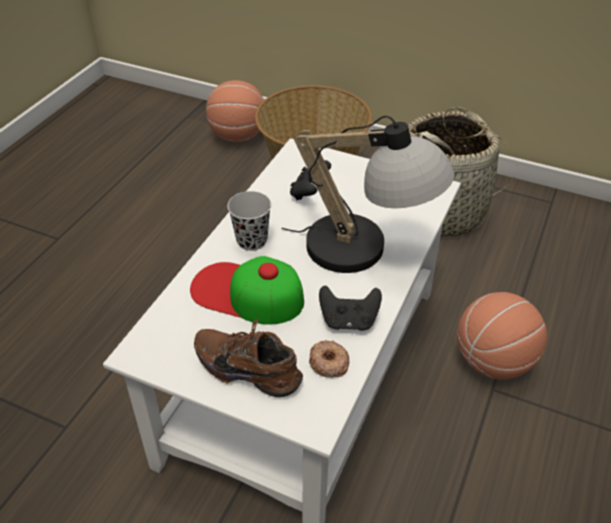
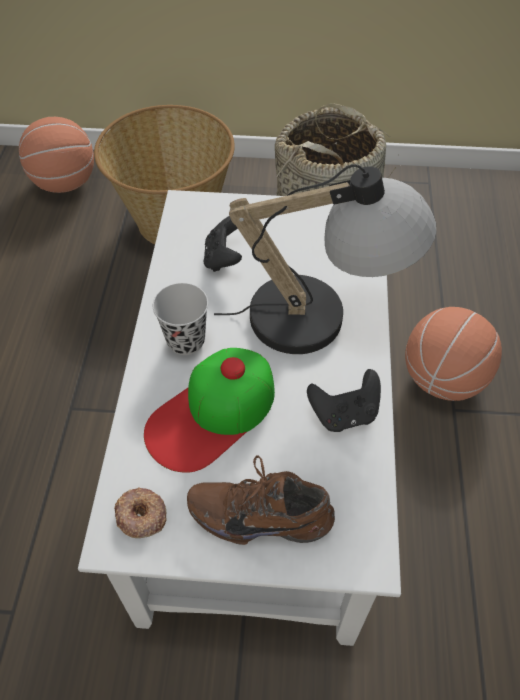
camera: 20 degrees left, 10 degrees up
(247, 293) = (212, 414): cap -> cap turned 45 degrees counterclockwise
(328, 362) = (346, 475): donut -> donut (141, 515)

